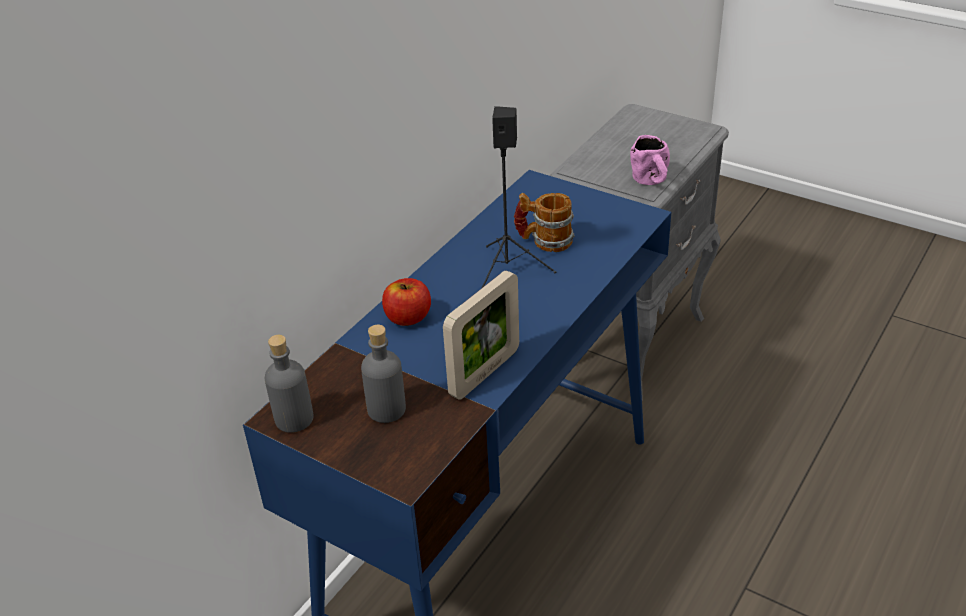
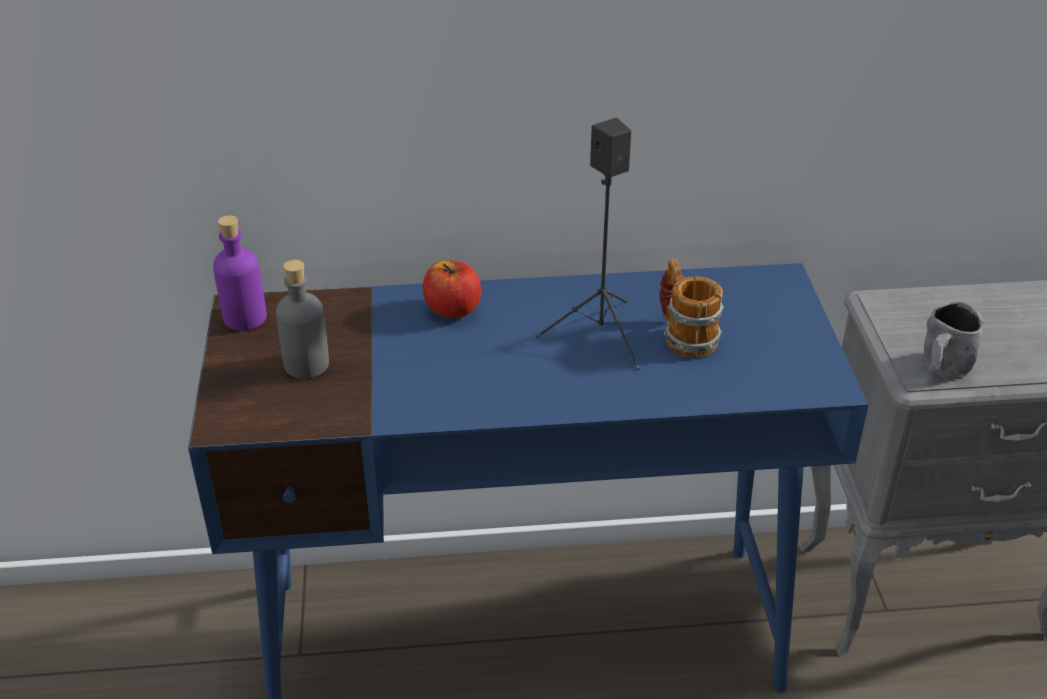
camera: 50 degrees right, 0 degrees up
(294, 419) = (245, 318): grey bottle -> purple bottle
(485, 373) = (419, 400): picture frame -> none
(652, 183) = (941, 372): pink mug -> grey mug

